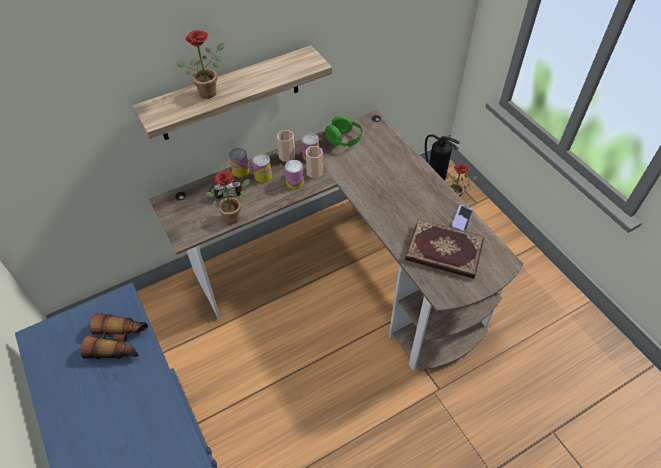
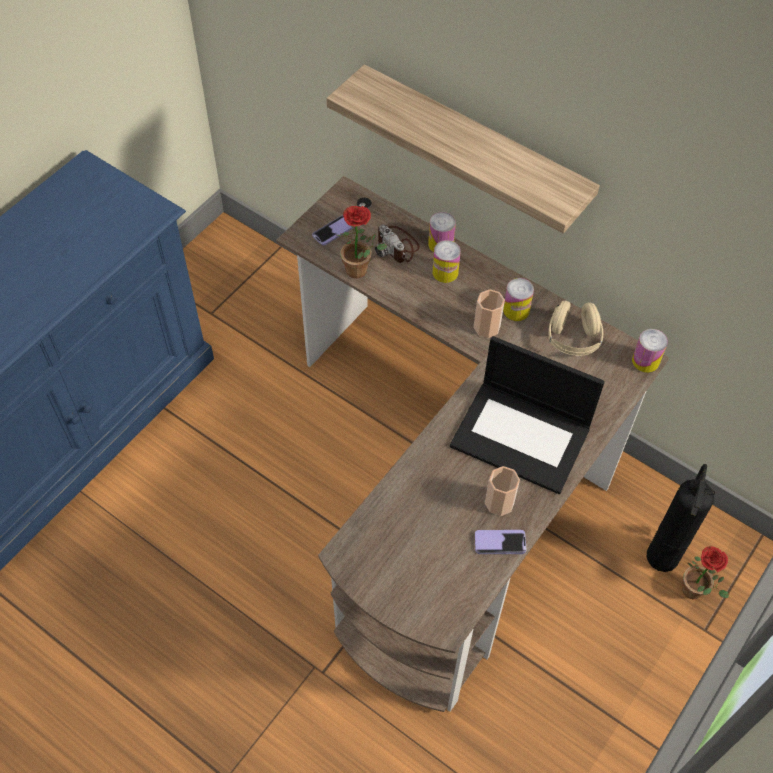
camera: 65 degrees right, 5 degrees up
(119, 342) = (104, 236): binoculars -> none
(192, 219) = (333, 231): none -> phone
(210, 91) = (431, 121): potted plant -> none
(287, 156) = (498, 283): cup -> cup (499, 502)
(295, 182) = (454, 312): can -> can (645, 361)
(344, 140) = (573, 339): green headphones -> beige headphones
(397, 184) = (522, 436): none -> laptop
(444, 252) = (423, 535): book -> none

